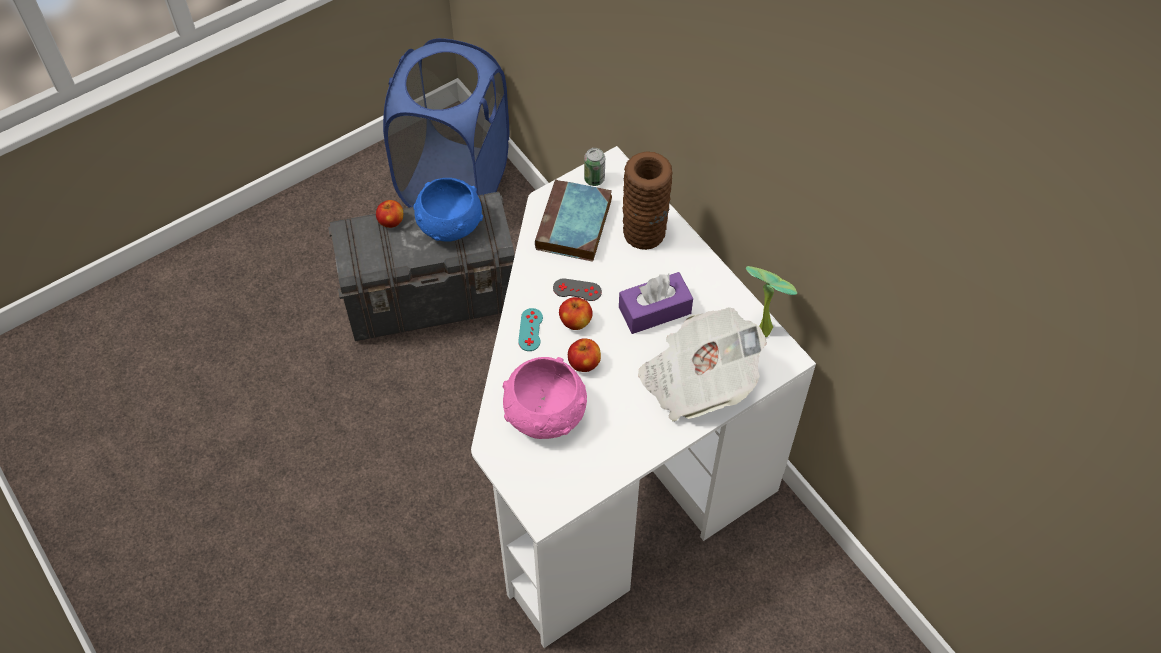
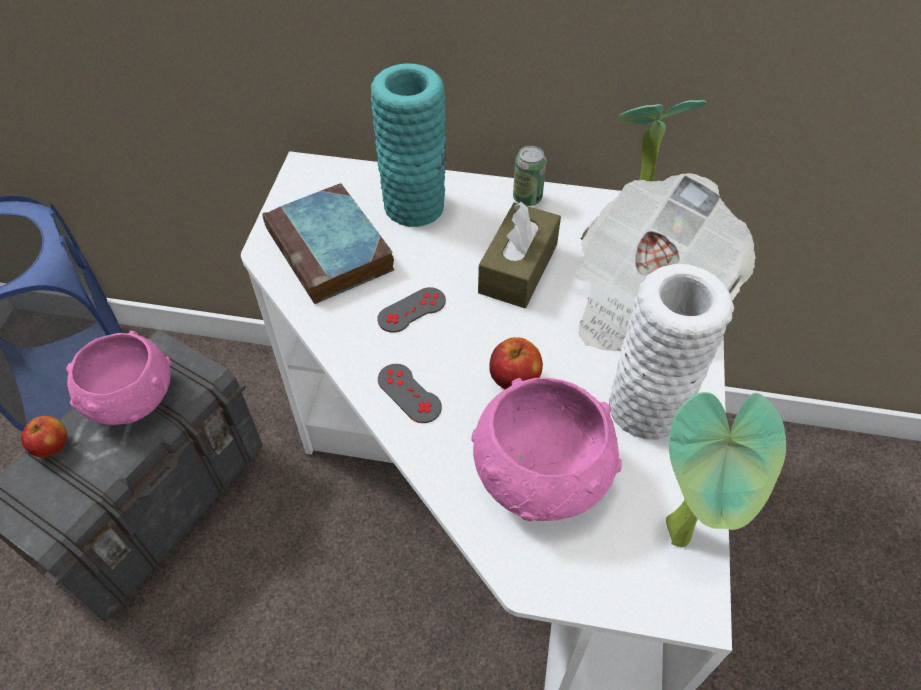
camera: 45 degrees left, 5 degrees down
(449, 224) = (130, 398): blue bowl -> pink bowl
(530, 330) = (409, 393): turquoise game controller -> grey game controller
(574, 489) = (685, 535): none -> potted plant
(576, 322) = (450, 343): apple -> none
(594, 179) = (301, 194): can -> can (527, 198)
(627, 428) = (646, 408): none -> white vase
(644, 232) = (414, 206): brown vase -> turquoise vase
(654, 310) = (518, 268): purple tissue box -> brown tissue box

